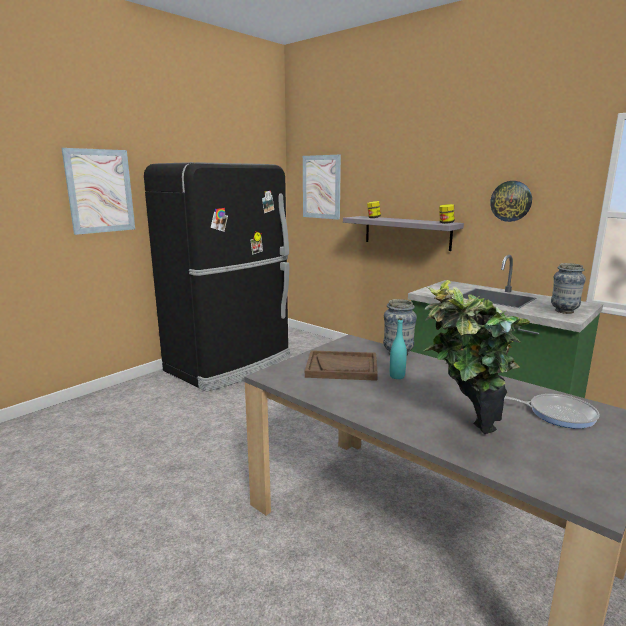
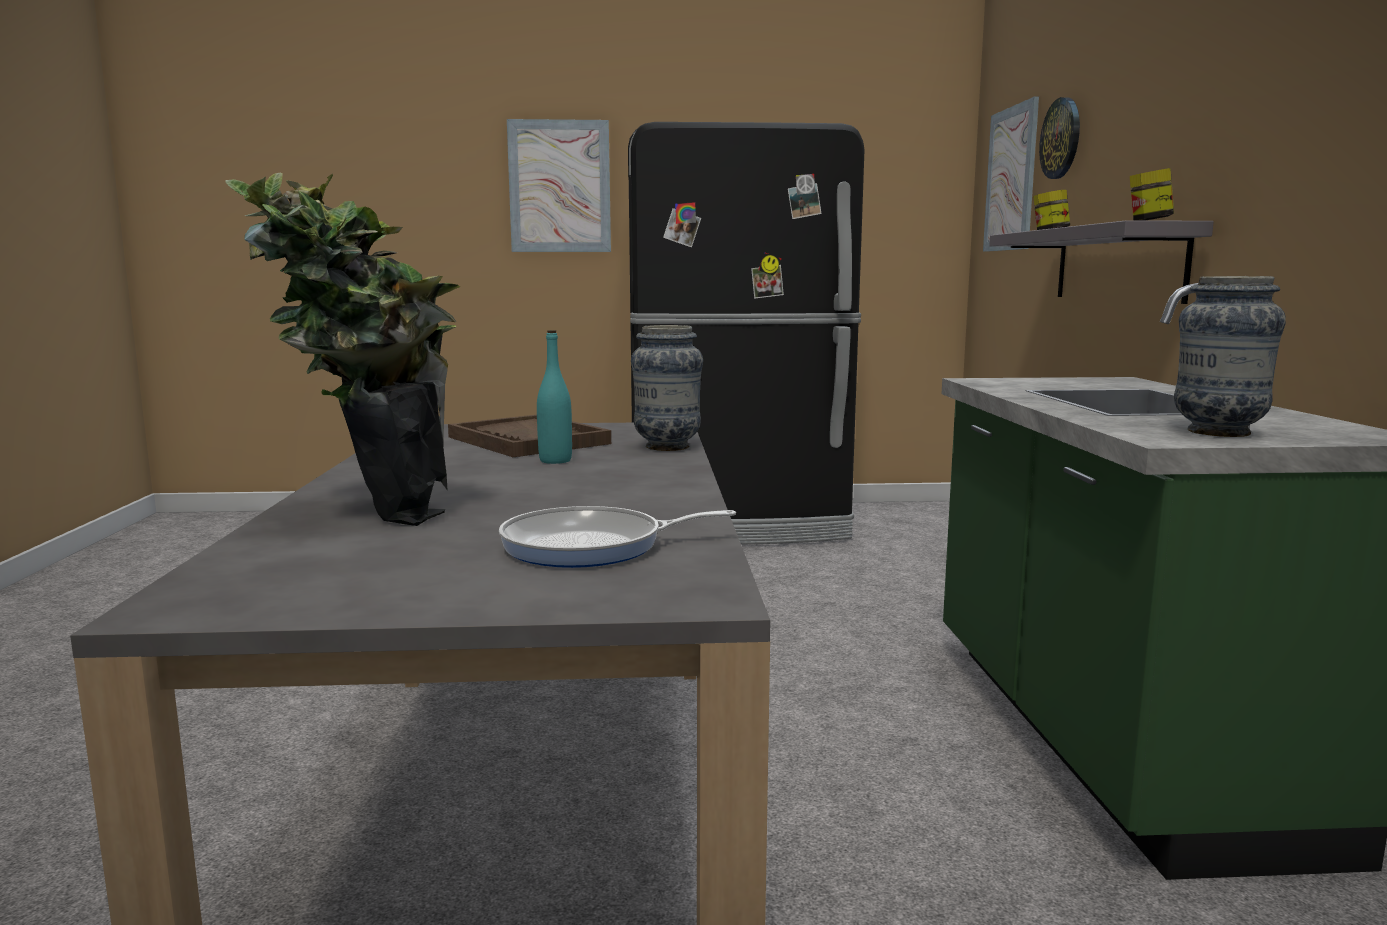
camera: 45 degrees right, 5 degrees down
(511, 201) = (1310, 135): wall clock -> wall clock (1061, 138)
(557, 414) = (591, 547): frying pan -> frying pan turned 105 degrees clockwise

